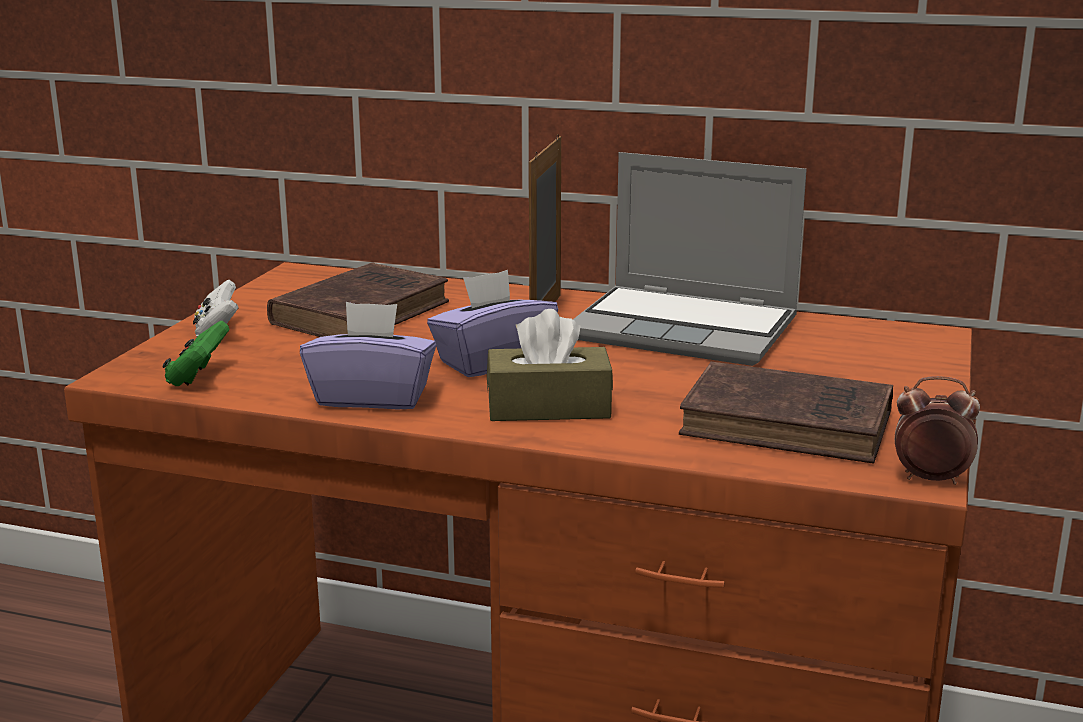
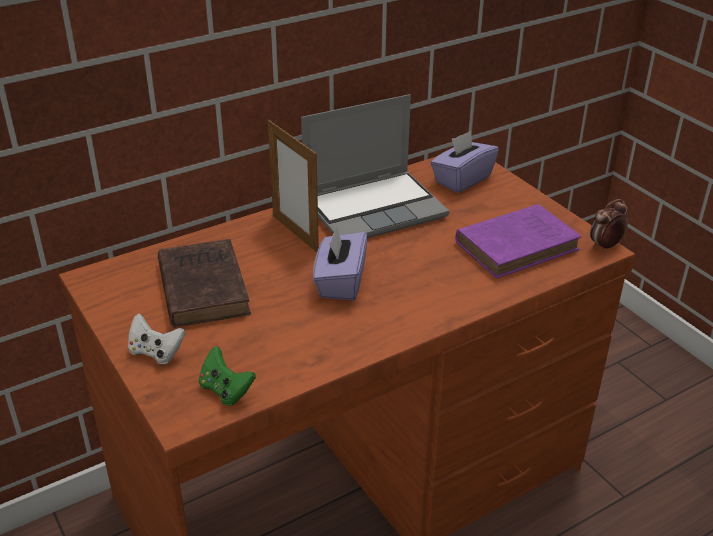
camera: 50 degrees left, 15 degrees up
(372, 397) = (339, 342): purple tissue box -> purple tissue box (462, 179)
(548, 407) = (422, 296): brown tissue box -> none
(792, 425) = (519, 245): brown book -> purple book

